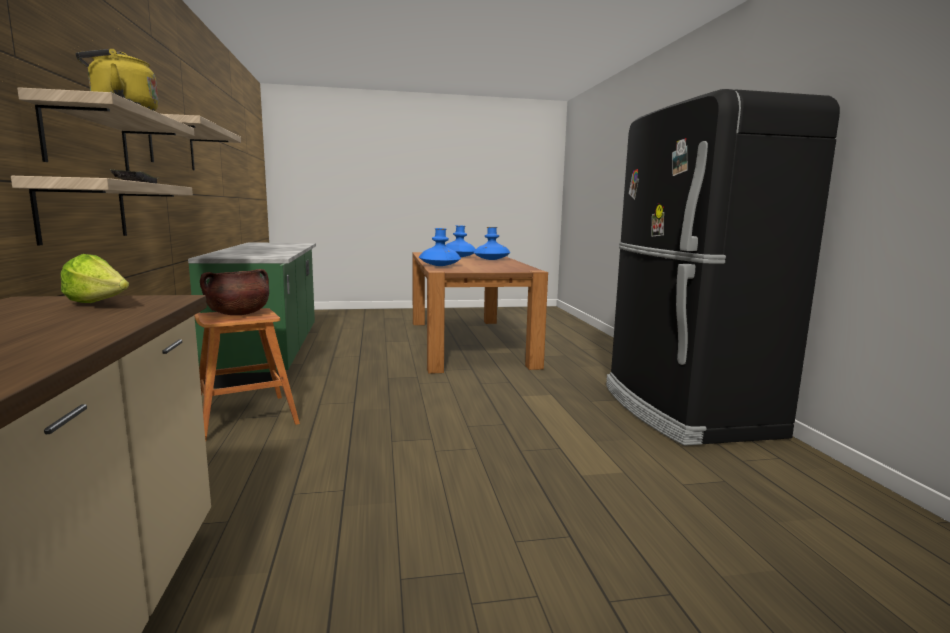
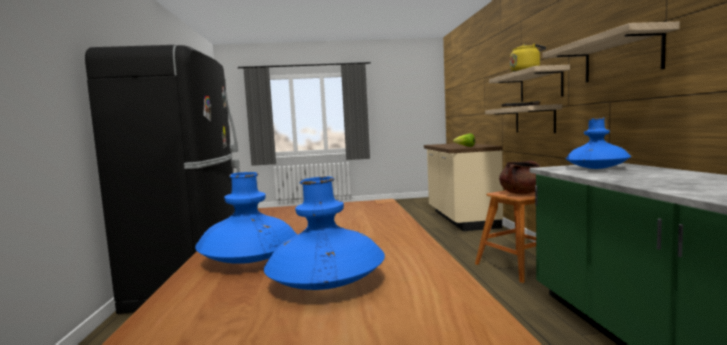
camera: 175 degrees left, 5 degrees down
(439, 265) = (382, 216): blue vase -> blue vase (597, 168)

